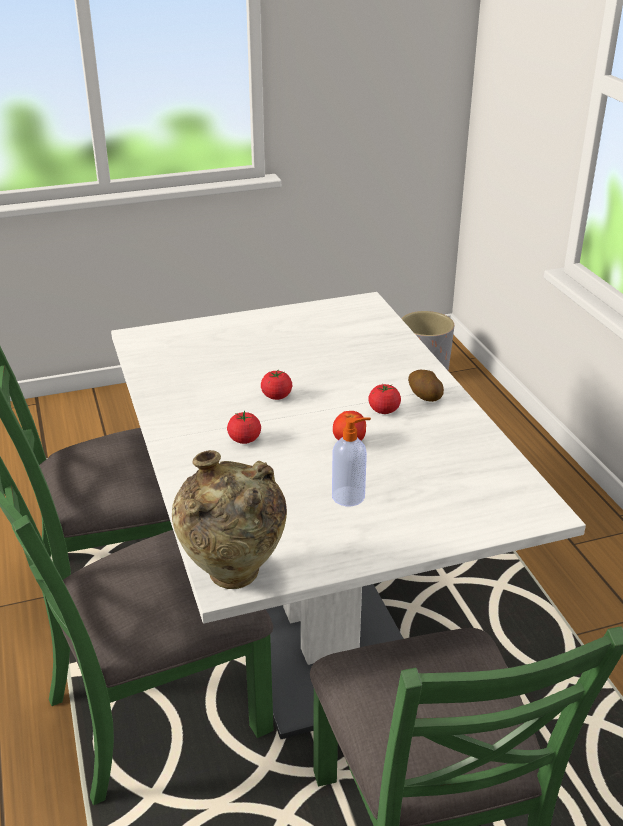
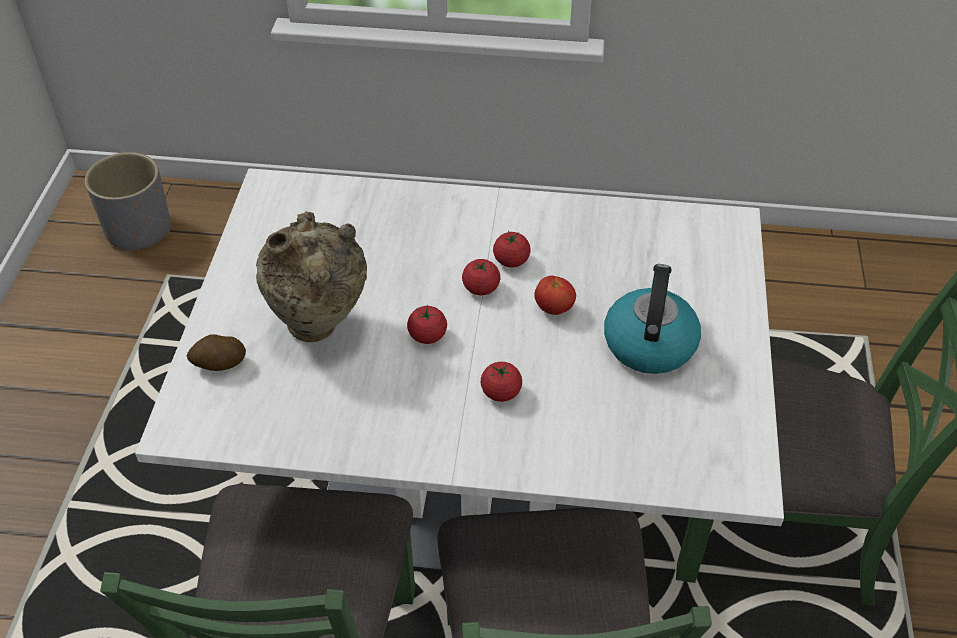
camera: 65 degrees left, 15 degrees up
(234, 579) = (743, 477): beige vase -> beige vase (320, 328)
(342, 405) = (481, 288): none -> tomato
(349, 496) = (649, 343): soap dispenser -> kettle
(424, 396) = (503, 221): potato -> potato (219, 364)

